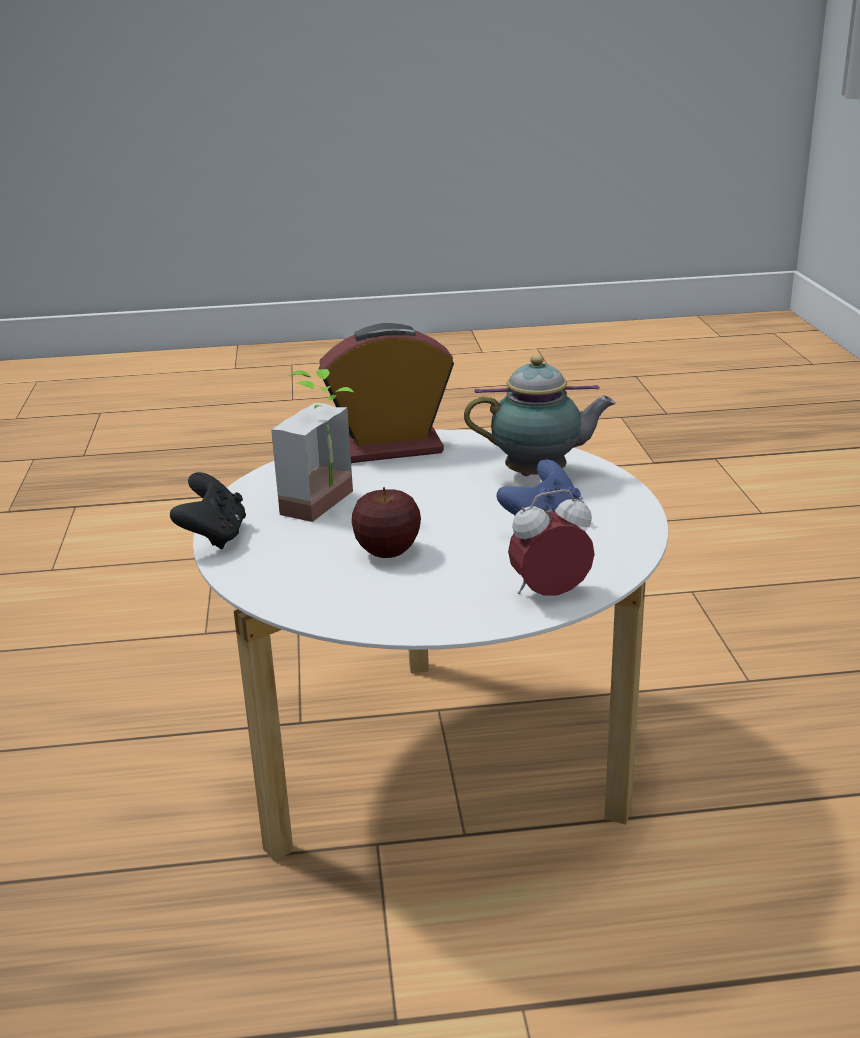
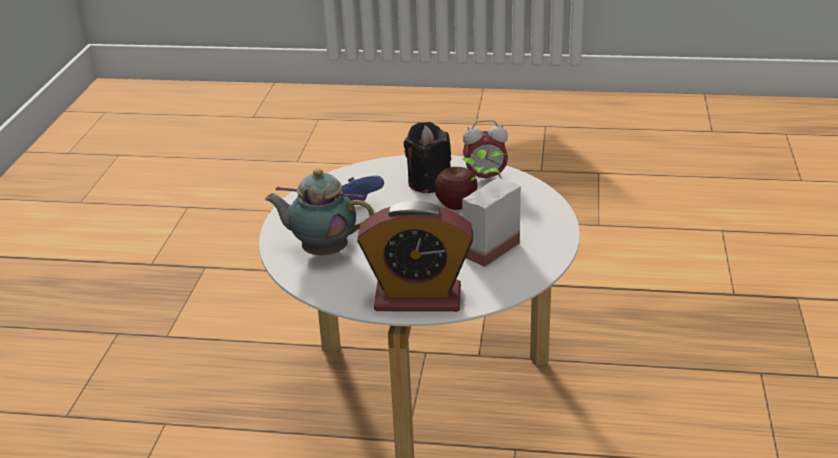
camera: 165 degrees left, 5 degrees up
(214, 536) = (565, 231): black game controller -> none
(449, 582) = (429, 182): none -> black candle
(550, 594) = (380, 169): alarm clock -> alarm clock (485, 178)

